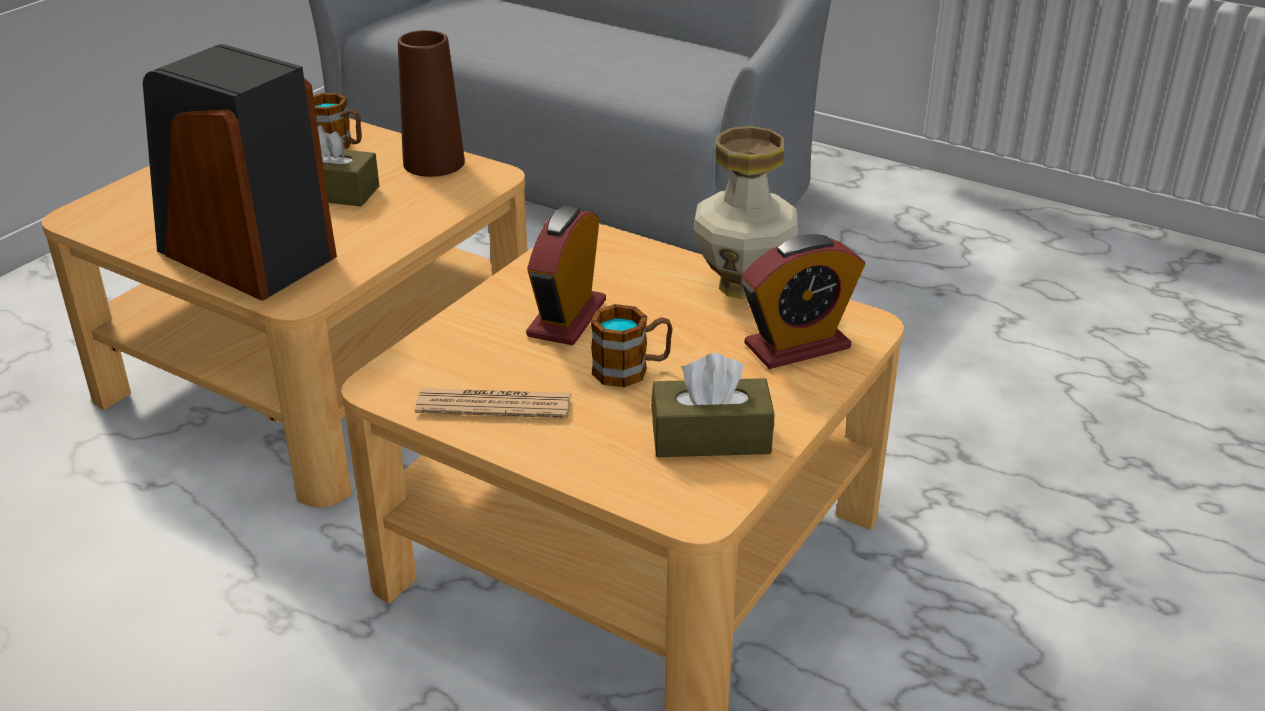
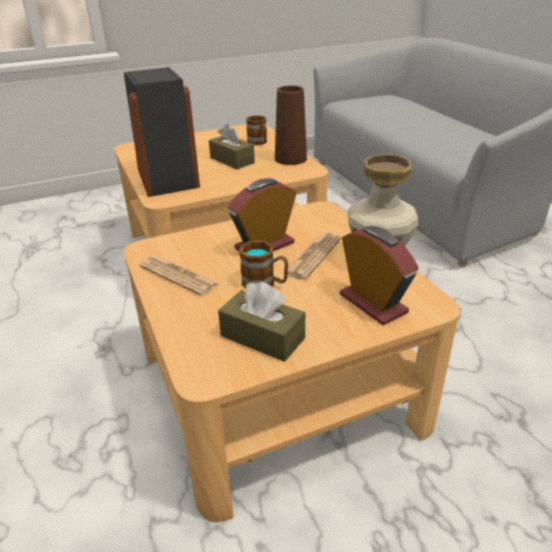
camera: 35 degrees right, 0 degrees up
(654, 311) = (313, 256): none -> newspaper
(797, 346) = (373, 303): alarm clock -> alarm clock turned 135 degrees counterclockwise

